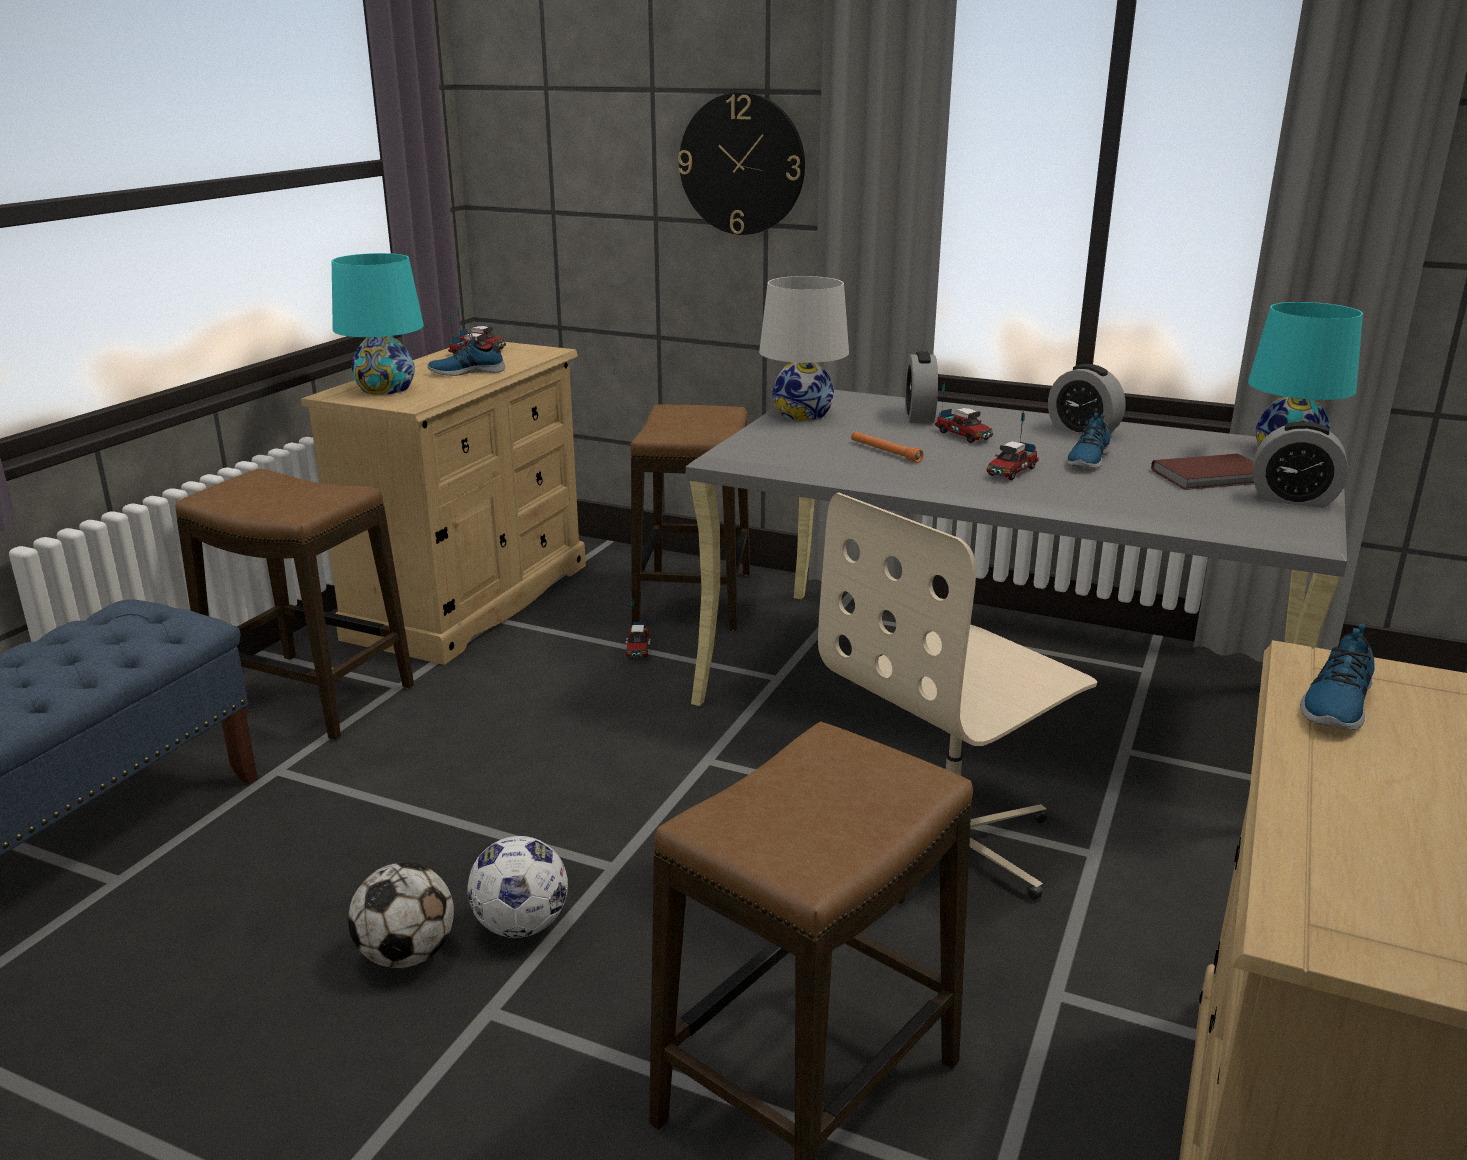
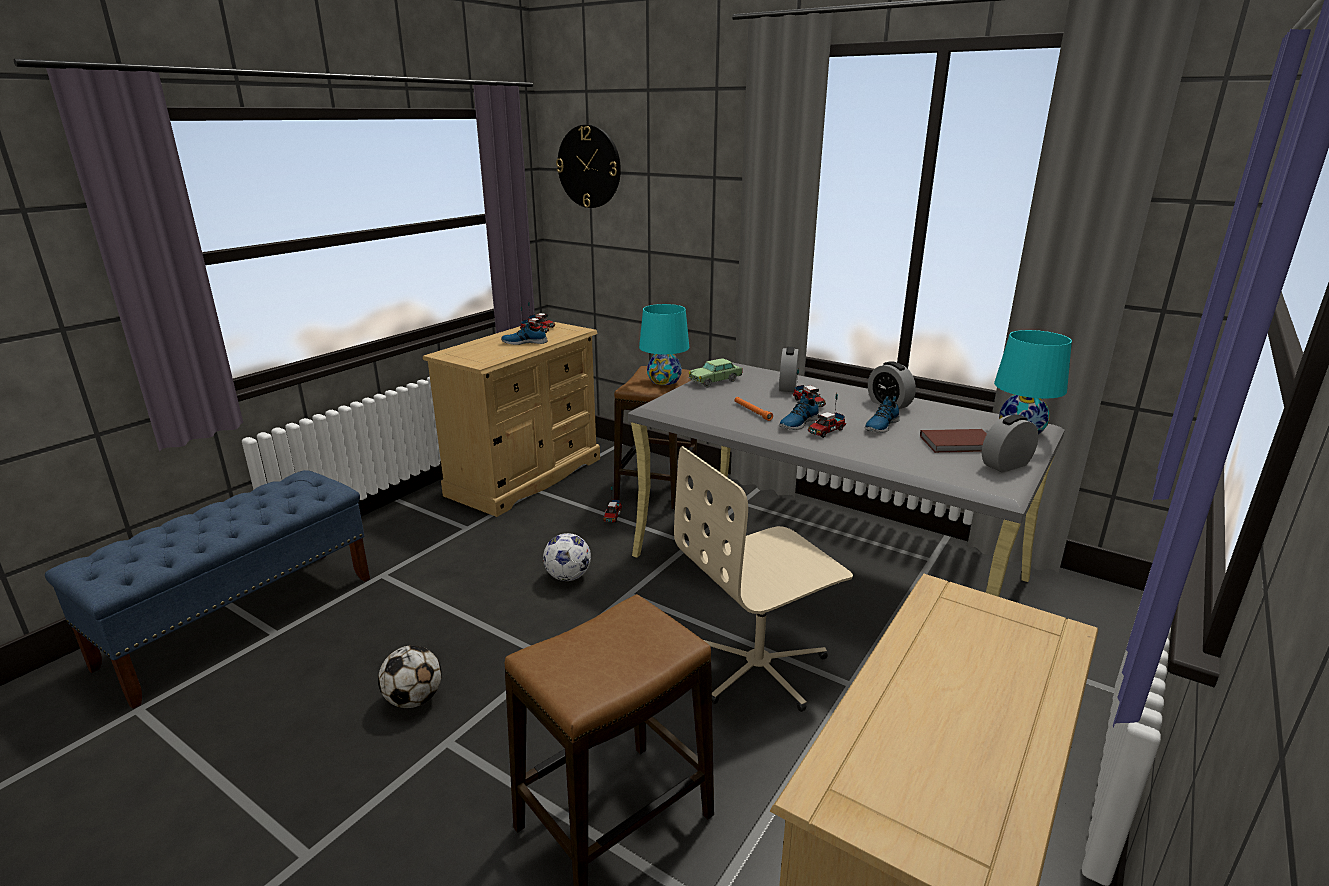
camera: 10 degrees right, 0 degrees up
(312, 696) = (416, 530): stool -> none
(385, 389) = (472, 351): turquoise table lamp -> turquoise table lamp (664, 381)
(521, 926) = (484, 689): football -> football (568, 577)
(742, 164) = (698, 221): wall clock -> wall clock (589, 167)
(803, 414) = (715, 381): white table lamp -> toy car
(1293, 499) = (1006, 465): alarm clock -> alarm clock turned 120 degrees clockwise
(1335, 703) = (940, 625): shoe -> shoe (797, 423)

